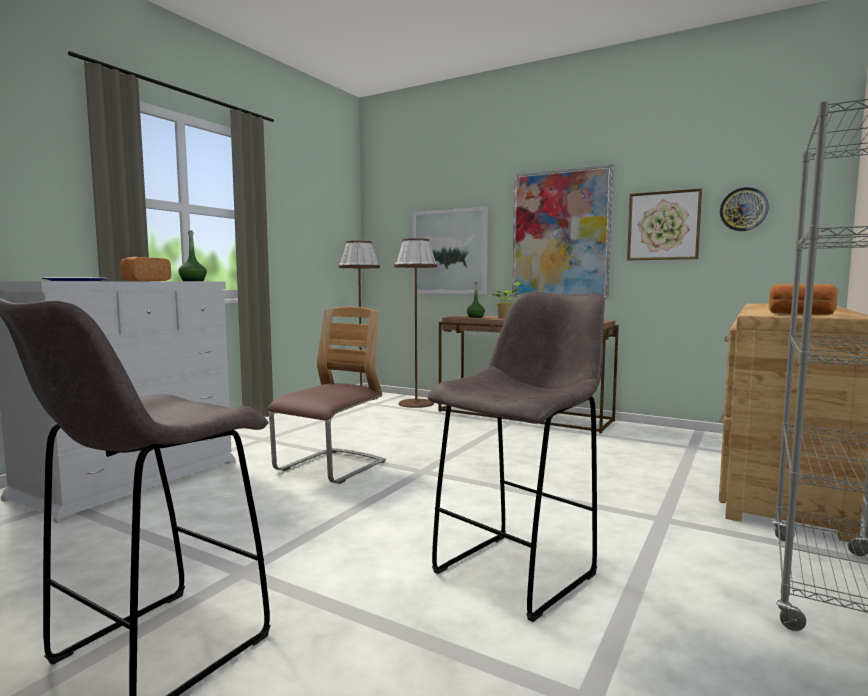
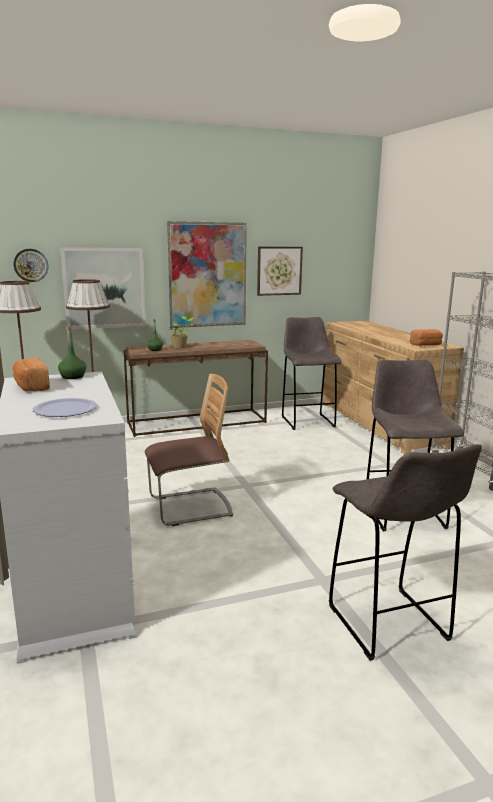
camera: 50 degrees left, 10 degrees up
(331, 467) = (190, 507): chair -> chair turned 90 degrees clockwise
(663, 445) = (307, 421): none -> grey stool
(743, 209) = (323, 262): wall clock -> wall clock (31, 265)

